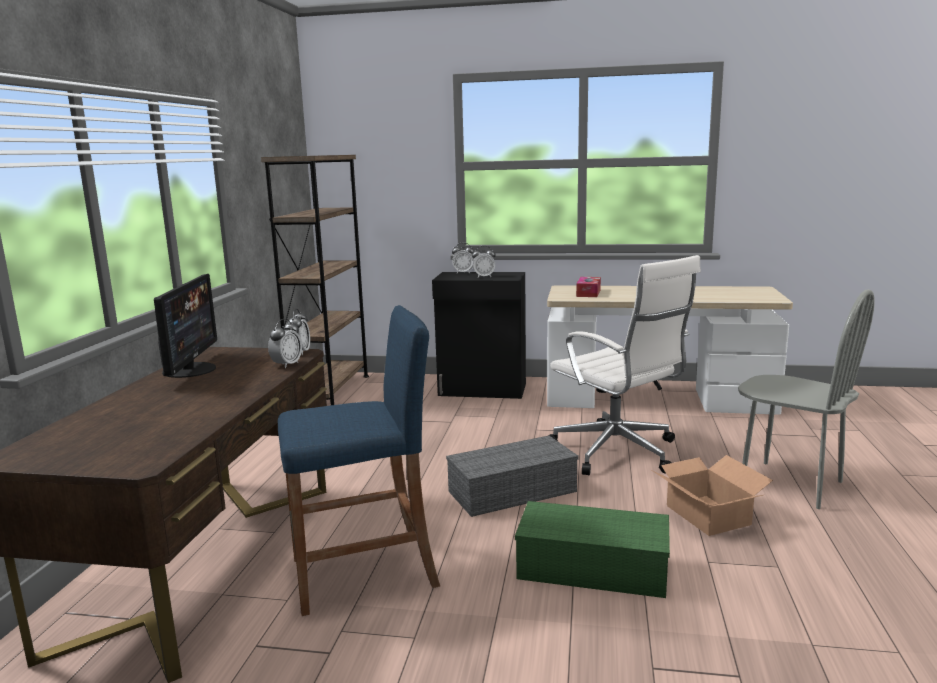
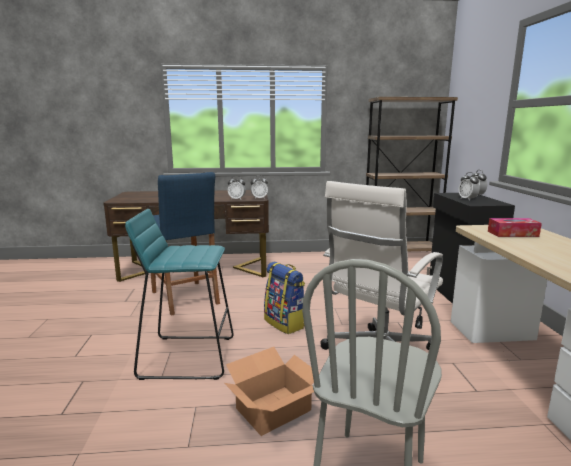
camera: 75 degrees right, 0 degrees up
(190, 370) = (226, 192): monitor -> none
(513, 490) = (285, 323): grey storage box -> backpack
(590, 568) = (187, 356): green storage box -> turquoise stool

